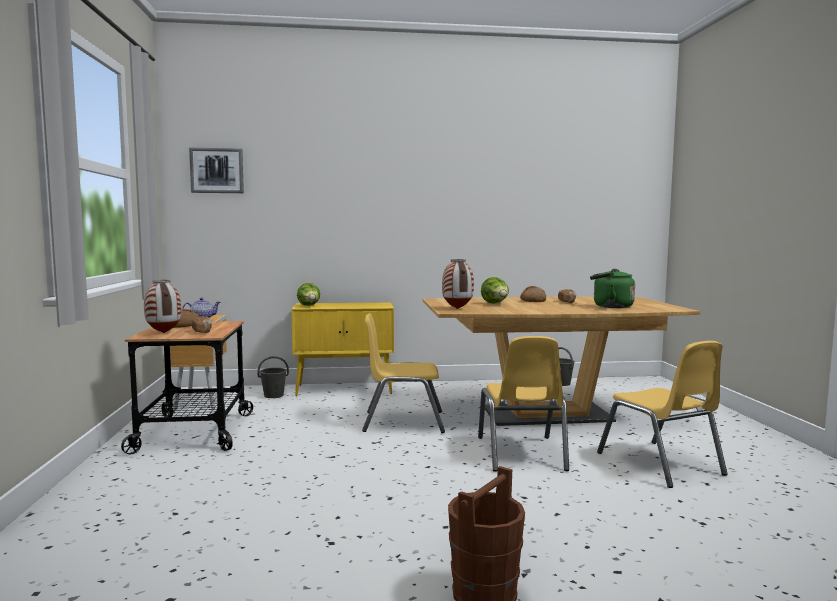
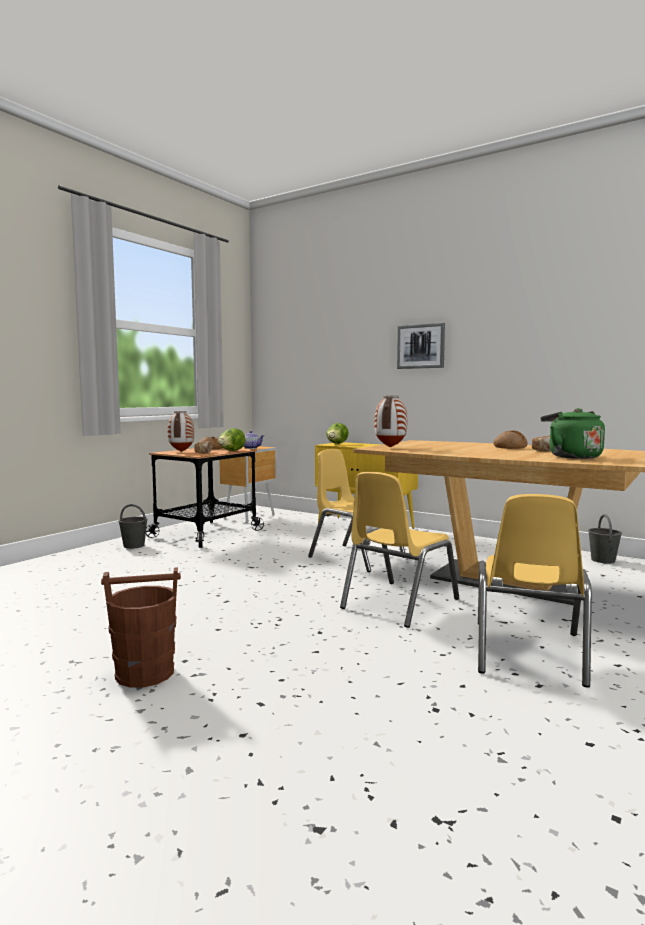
camera: 40 degrees right, 0 degrees up
(217, 170) = (285, 326): picture -> picture (421, 346)
(273, 395) = (303, 521): grey bucket -> grey bucket (133, 546)
(495, 303) = (452, 447): lettuce -> lettuce (231, 451)

